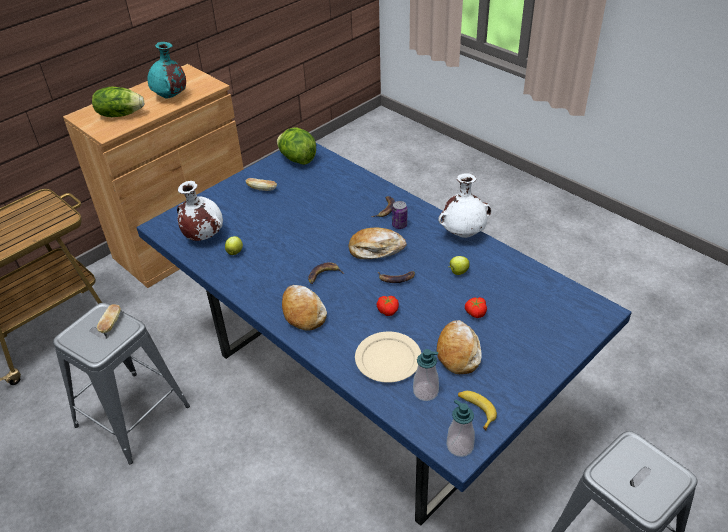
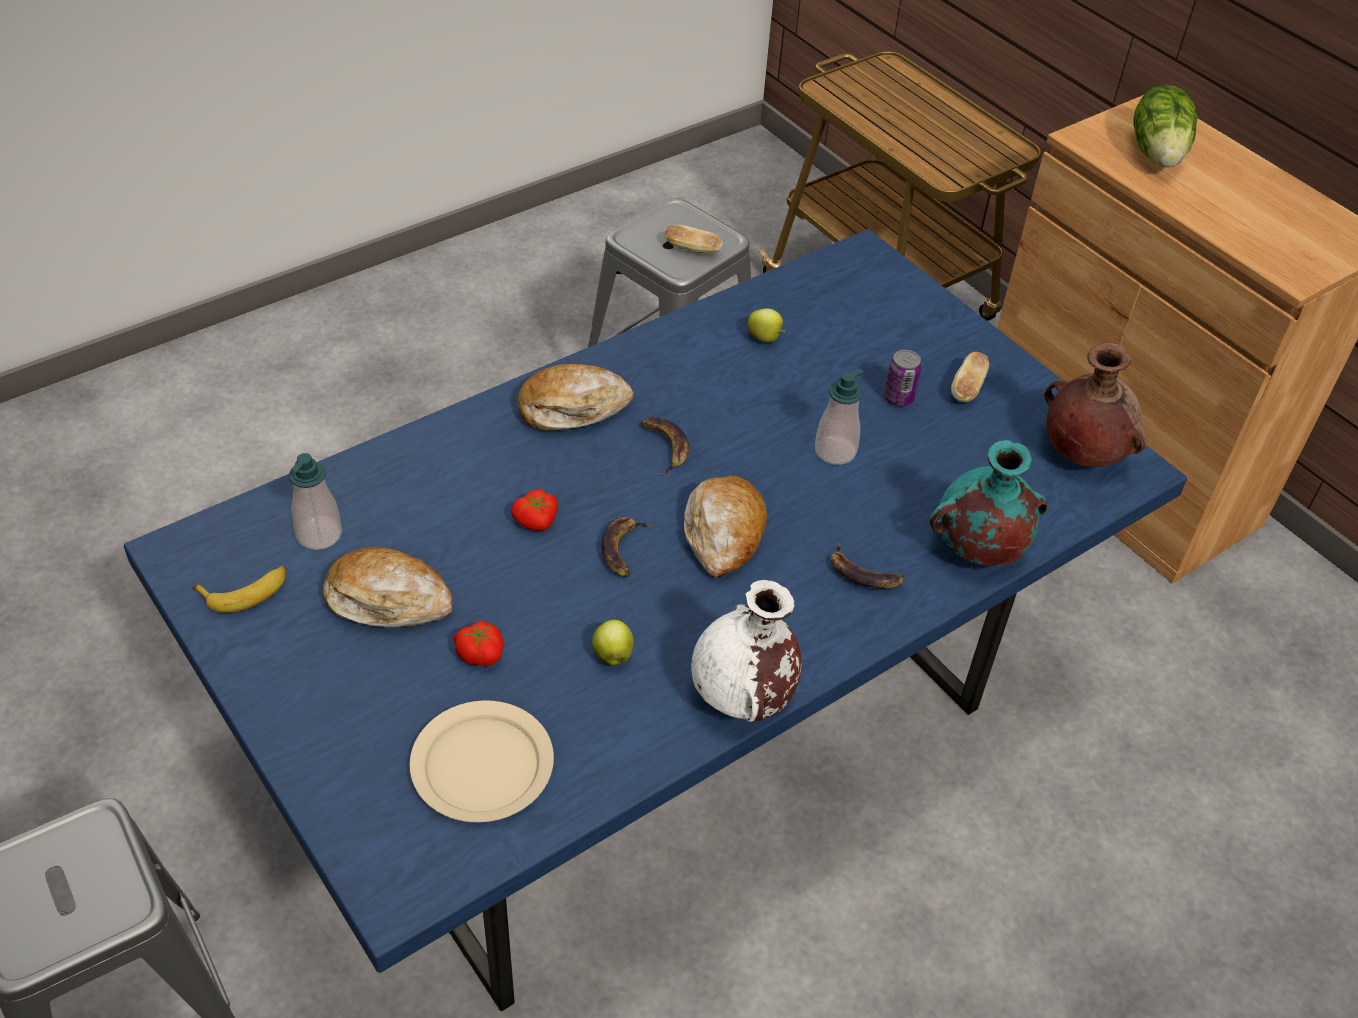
camera: 95 degrees right, 5 degrees up
(171, 96) = (1236, 216): turquoise vase -> turquoise vase (977, 549)
(203, 236) = (823, 302): white vase -> none
(297, 159) = (1081, 453): lettuce -> brown vase
(388, 358) = (415, 499): beige plate -> beige plate (483, 765)
(399, 225) = (798, 587): can -> can (898, 398)
(460, 446) = (188, 553): soap dispenser -> soap dispenser (835, 451)

